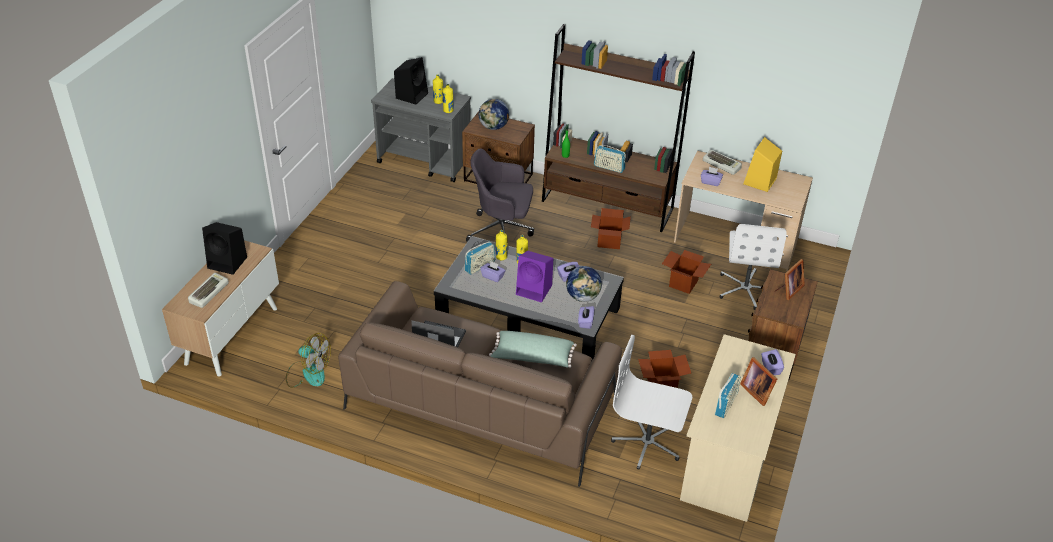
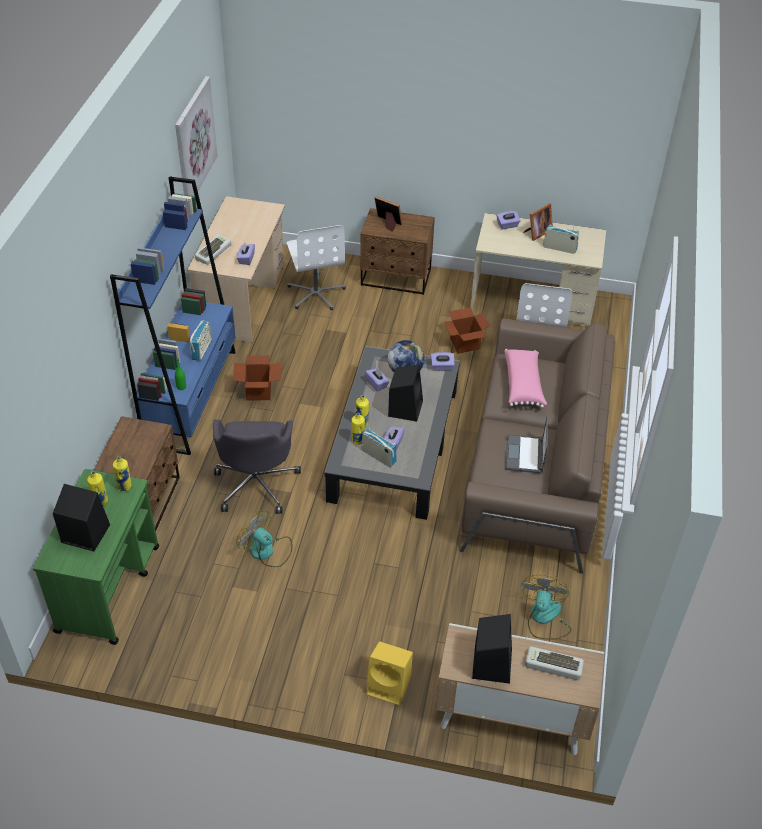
camera: 100 degrees left, 5 degrees up
(425, 161) = (109, 588): grey cart -> green cart
(432, 232) = (267, 551): none -> fan
(494, 127) = (131, 454): globe -> none
(532, 357) = (523, 384): green pillow -> pink pillow
(535, 290) = (405, 407): purple speaker -> black speaker
(607, 205) = (191, 397): brown bookcase -> blue bookcase
(683, 283) = (317, 334): cardboard box -> none
(746, 289) = (316, 293): white office chair -> white office chair turned 75 degrees clockwise
(759, 182) = (240, 228): yellow speaker -> yellow speaker (390, 685)
(771, 77) = (195, 141): none -> picture

